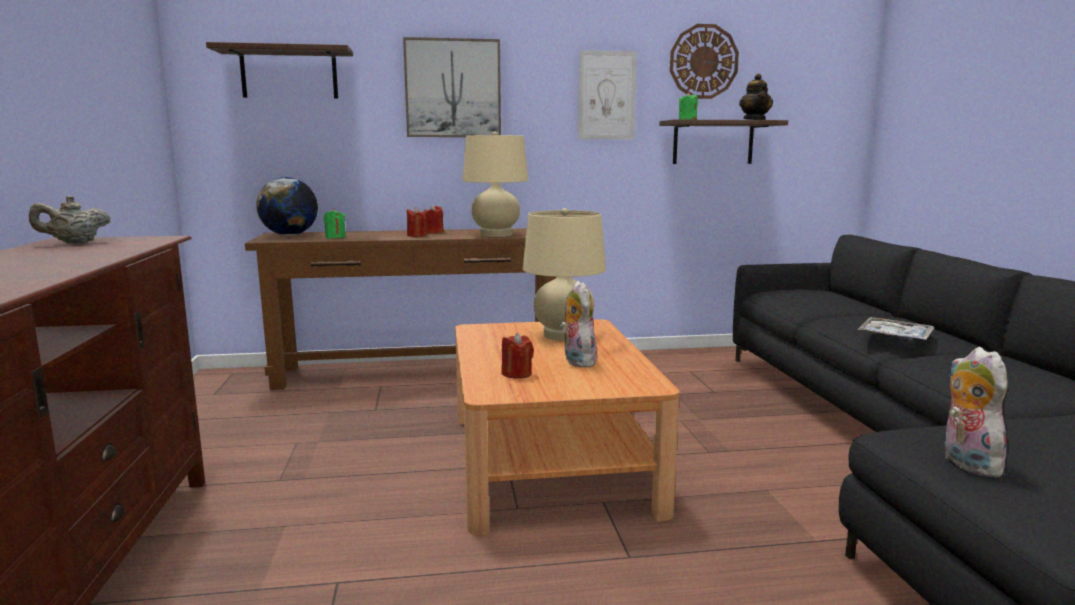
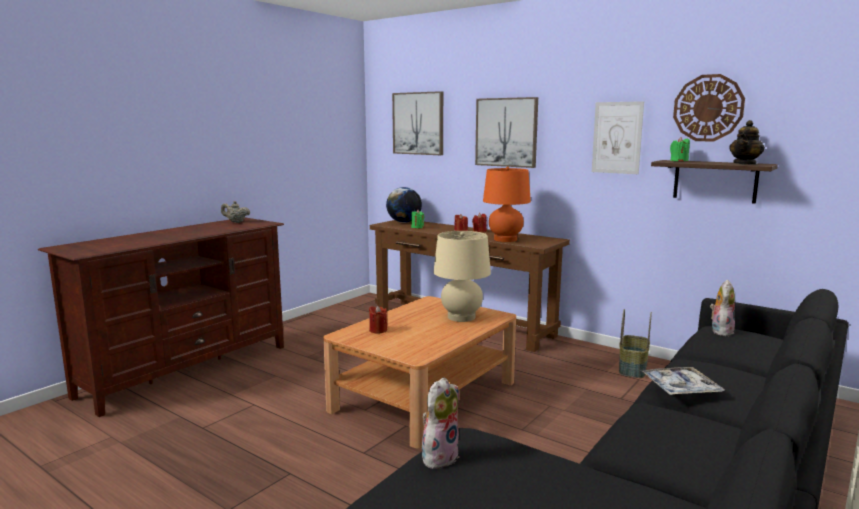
camera: 45 degrees right, 0 degrees up
(289, 74) = (418, 123): shelf -> picture
(496, 235) = (505, 239): beige table lamp -> orange table lamp
(577, 361) = (423, 333): plush toy -> plush toy (720, 331)
(667, 364) = (633, 369): none -> basket

